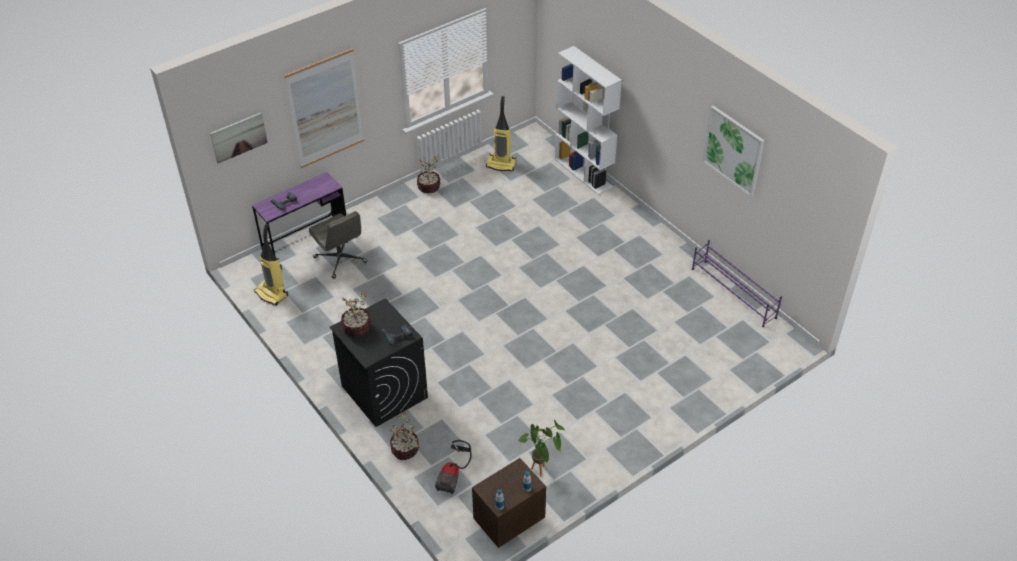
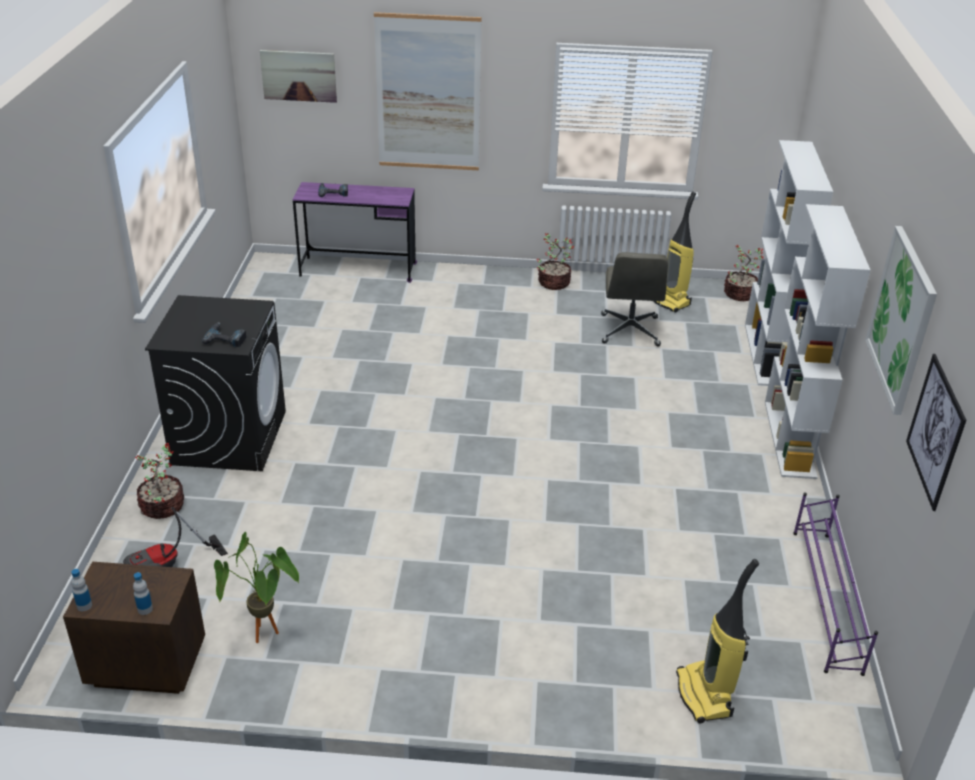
camera: 40 degrees right, 10 degrees down
(272, 294) = (263, 294): vacuum cleaner -> vacuum cleaner (705, 695)
(340, 260) = (368, 300): grey office chair -> grey office chair (630, 331)
(356, 328) = (199, 310): potted plant -> potted plant (739, 294)
(642, 218) = (790, 439): none -> white bookcase
(790, 201) = (935, 431): none -> picture

